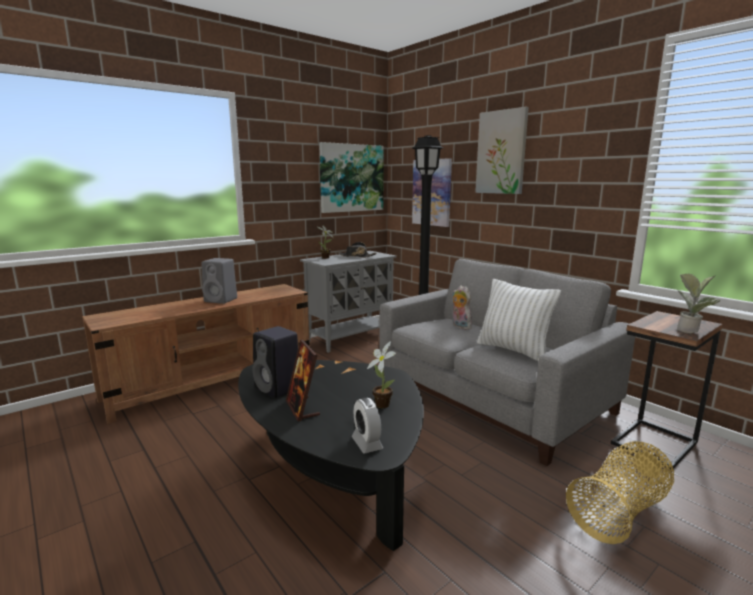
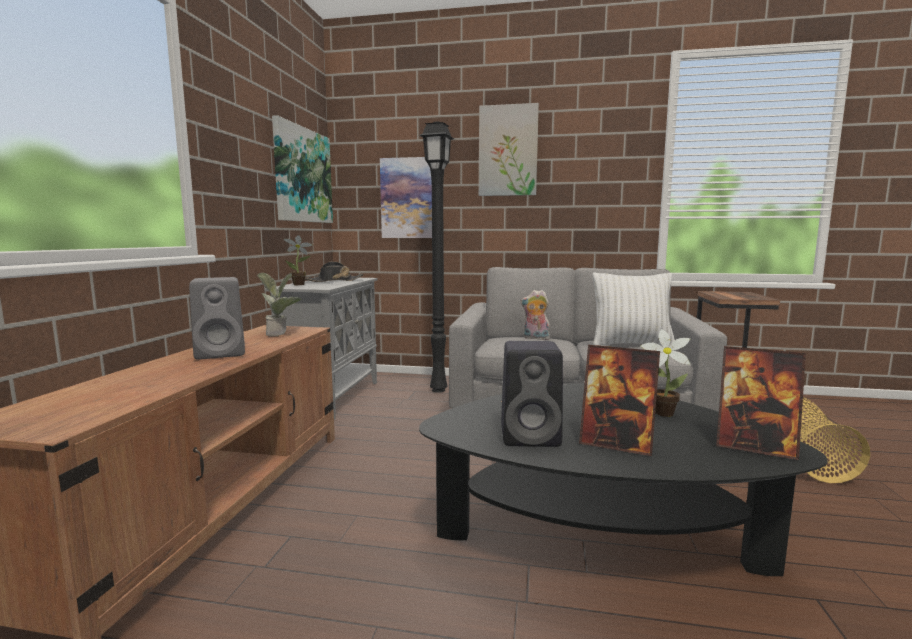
camera: 40 degrees left, 5 degrees down
(367, 443) = (754, 447): alarm clock -> picture frame
(691, 330) = (756, 296): potted plant -> potted plant (281, 334)

